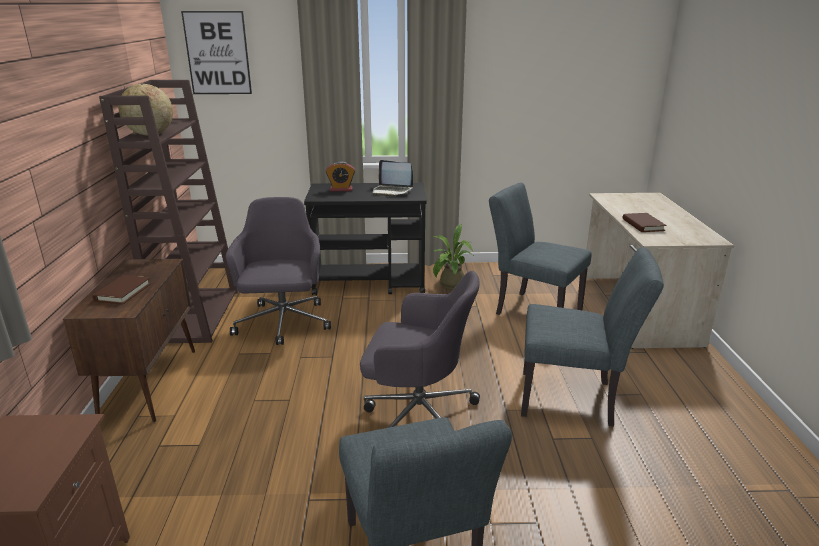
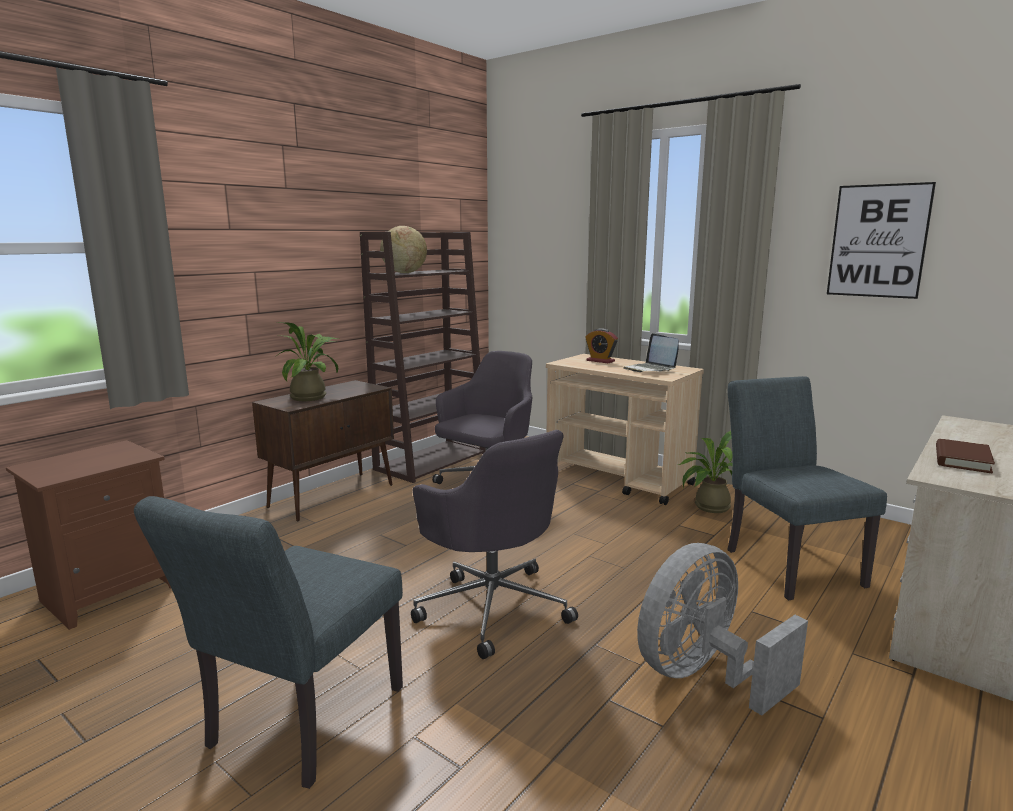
camera: 40 degrees right, 10 degrees down
(123, 292) = (312, 397): brown book -> potted plant
(217, 53) = (524, 214): picture -> picture (878, 241)
(370, 283) = (619, 479): black cart -> beige cart
(575, 399) = (703, 676): grey chair -> grey fan

